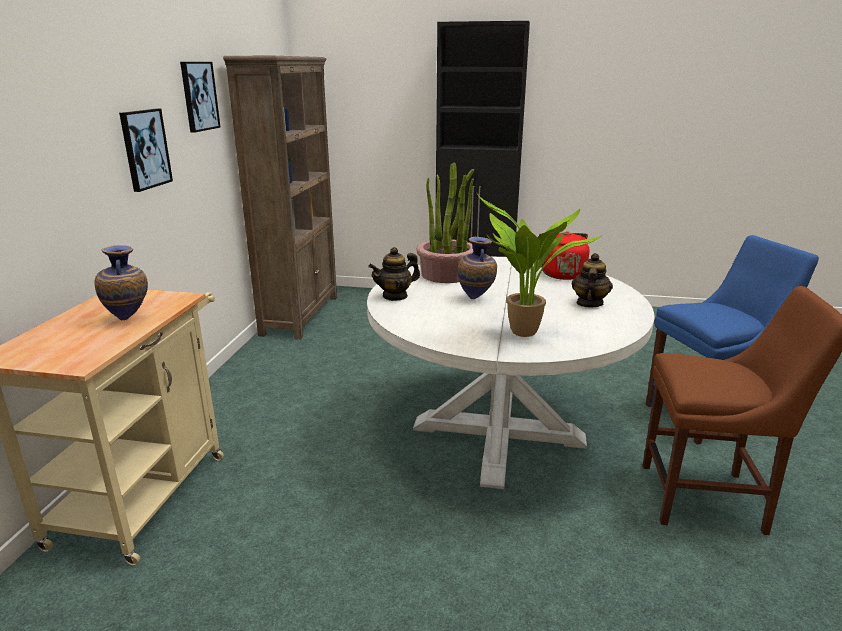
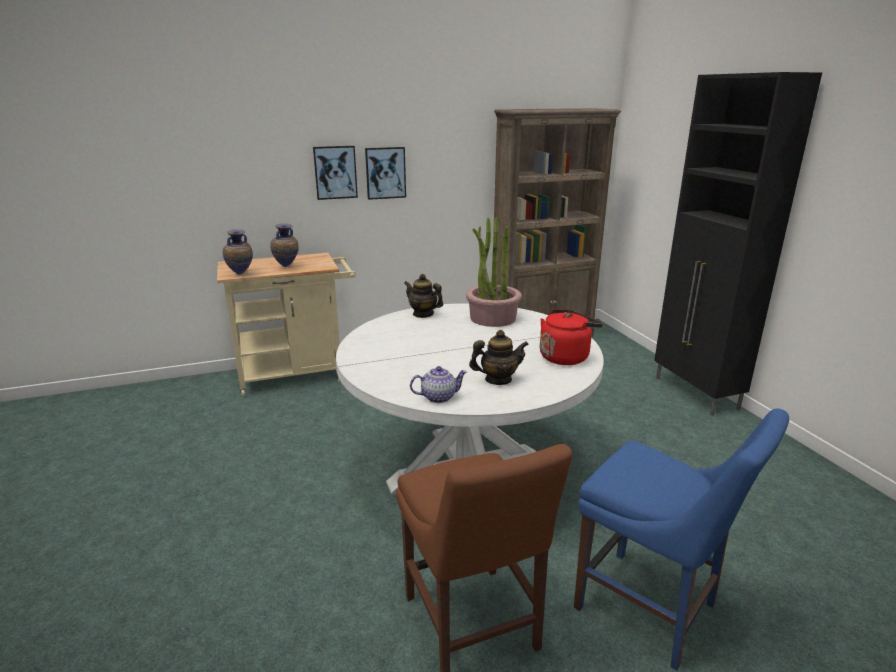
camera: 60 degrees right, 0 degrees up
(199, 96) = (458, 140): picture -> picture (335, 172)
(476, 298) = (451, 338): vase -> vase (240, 275)
(523, 334) = (394, 366): potted plant -> none
(609, 331) = (438, 397): none -> teapot

